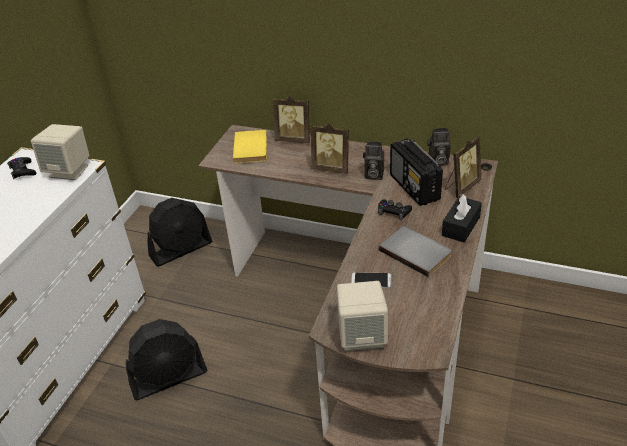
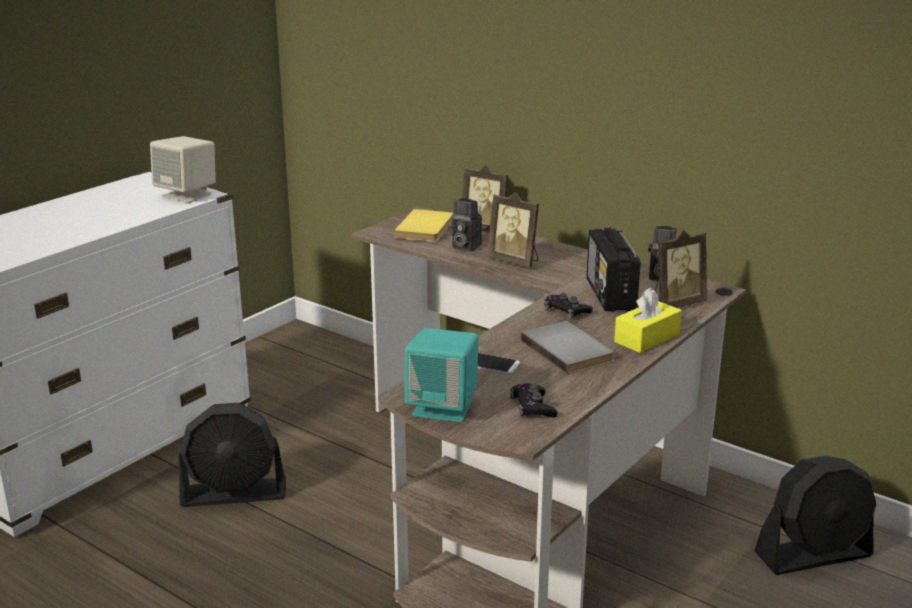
camera: 15 degrees right, 15 degrees down
(23, 171) = (137, 188): black game controller -> black game controller (532, 407)
(181, 249) = (322, 371): black fan -> black fan (814, 555)
(362, 336) = (443, 407): beige speaker -> turquoise speaker
(373, 175) = (563, 275): camera -> camera (464, 246)
(461, 226) = (647, 338): black tissue box -> yellow tissue box

